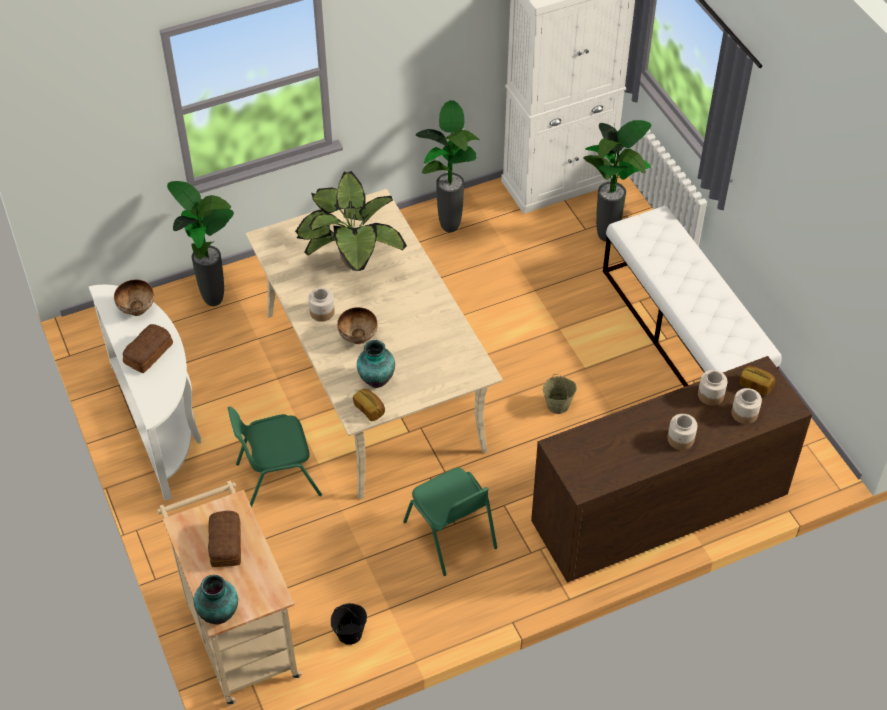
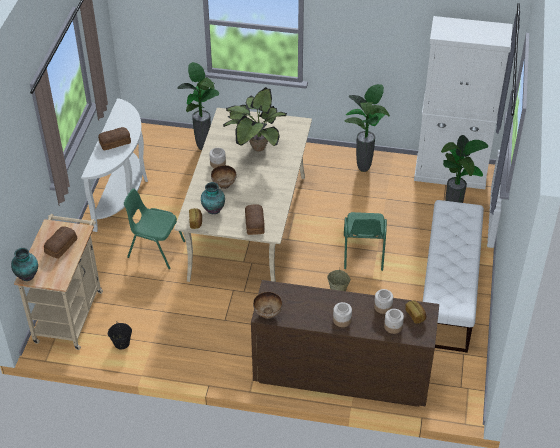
camera: 35 degrees right, 5 degrees down
(136, 309) = (129, 119): bowl -> bowl (267, 313)
(447, 371) = (254, 224): none -> bread
(451, 536) = (217, 325): green chair -> green chair (363, 253)

